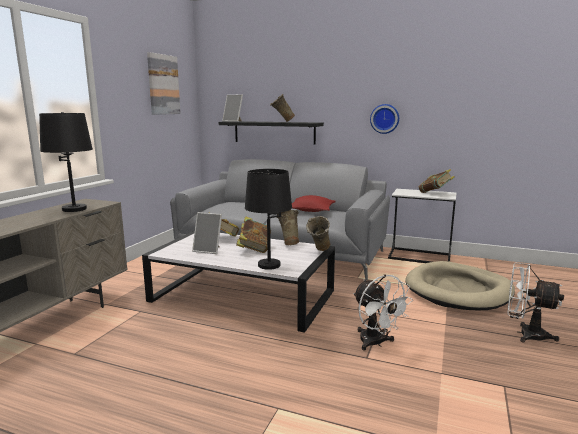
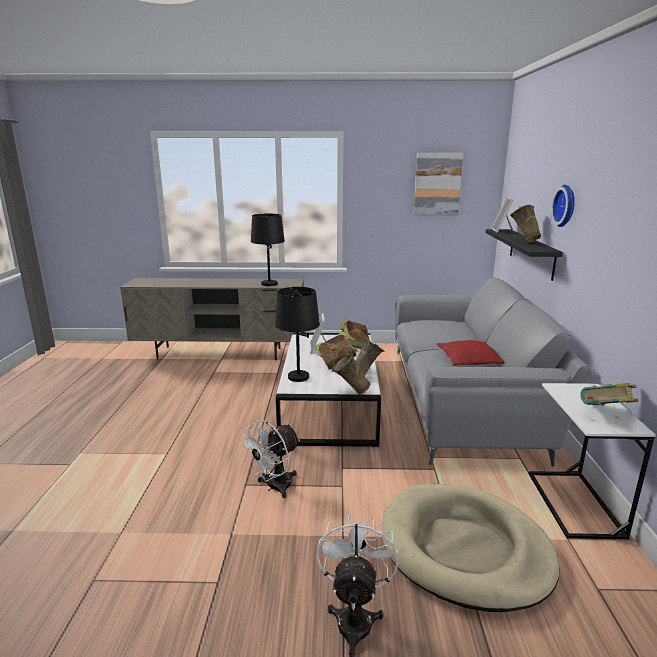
camera: 70 degrees right, 5 degrees up
(385, 119) = (610, 264): wall clock -> wall clock (566, 206)

